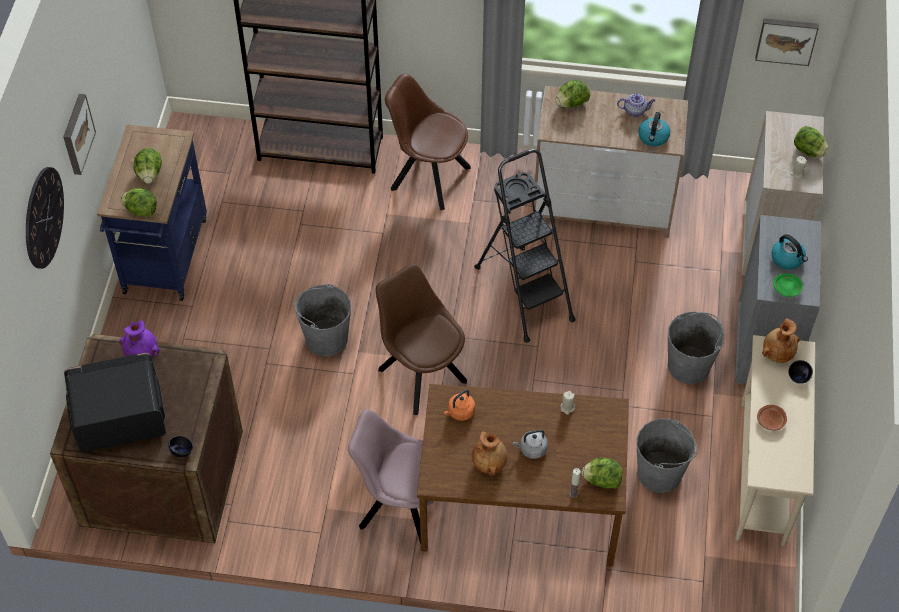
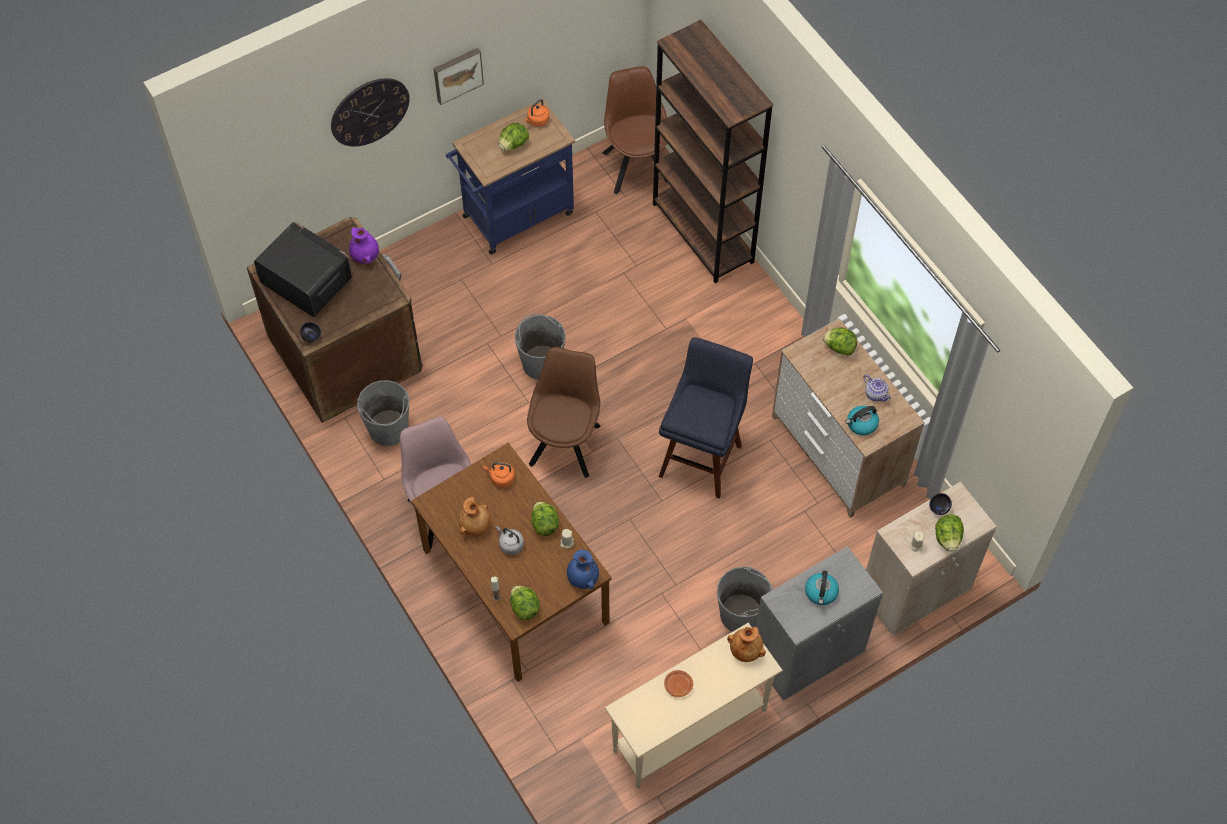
camera: 50 degrees right, 5 degrees up
(141, 210) = (478, 164): lettuce -> lettuce (544, 524)
(145, 142) = (537, 121): none -> orange kettle
(428, 177) = (746, 319): brown chair -> brown chair (636, 165)
(523, 291) = (702, 456): step ladder -> blue stool
(611, 419) = (582, 578): none -> blue vase
(659, 473) = (625, 659): grey bucket -> grey bucket (388, 429)
(786, 40) = (1014, 439): picture -> none
(787, 288) = (791, 611): green plate -> none
(798, 377) = (736, 679): black bowl -> black bowl (939, 508)

